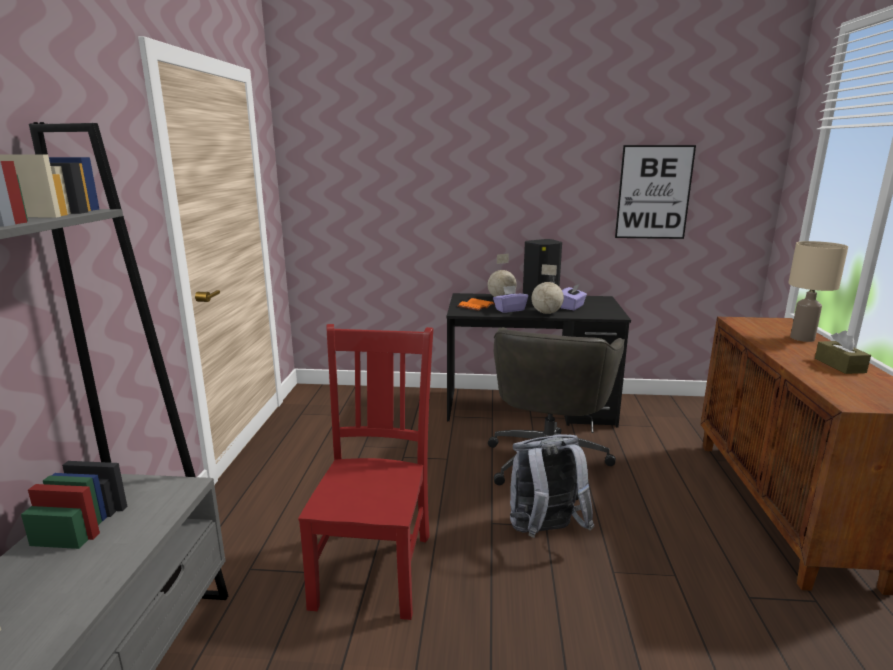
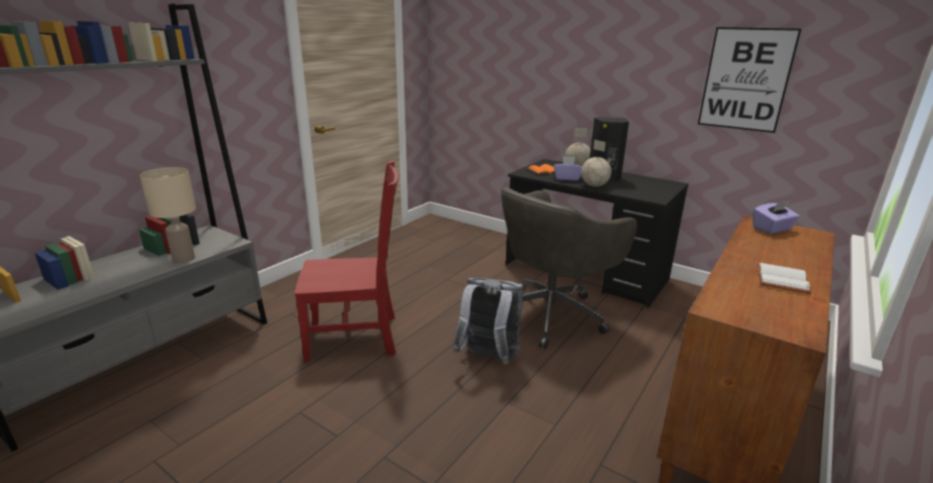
camera: 30 degrees right, 5 degrees up
(375, 566) = (356, 337): red chair -> red chair turned 45 degrees clockwise
(572, 307) = (628, 185): purple tissue box -> purple tissue box (772, 229)
(803, 338) = (799, 251): beige table lamp -> beige table lamp (183, 259)
(839, 365) = (784, 280): brown tissue box -> white book

